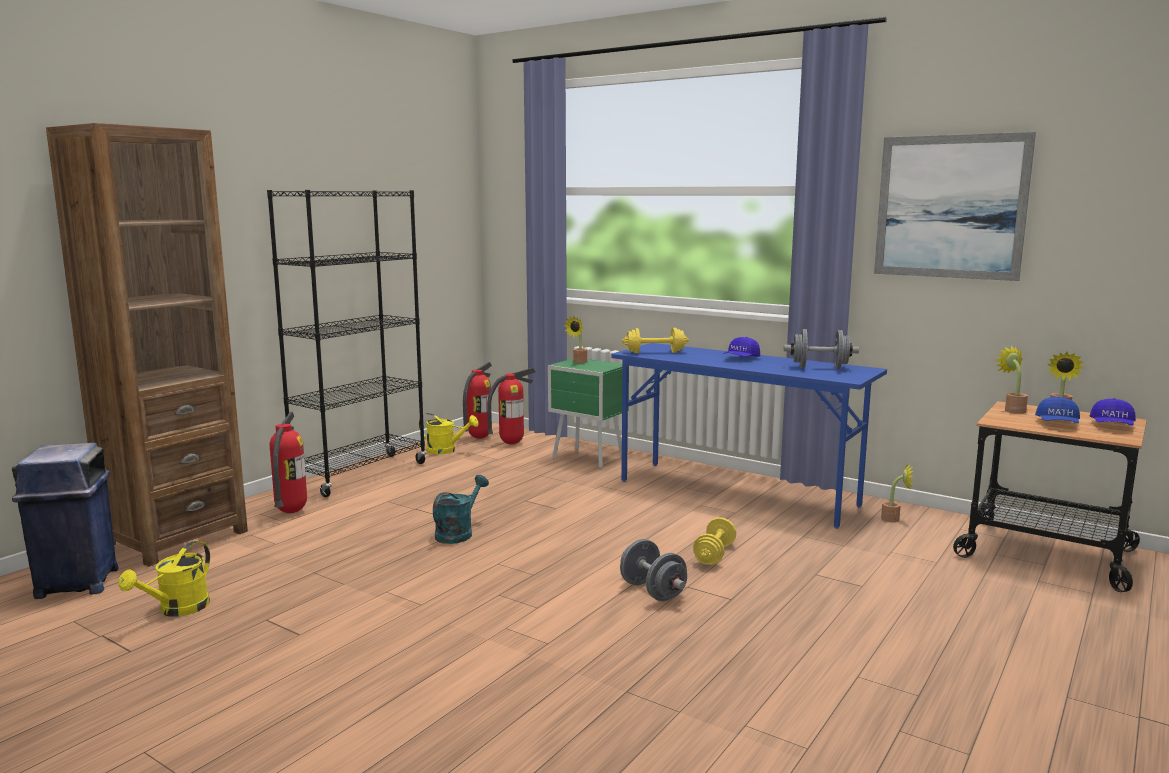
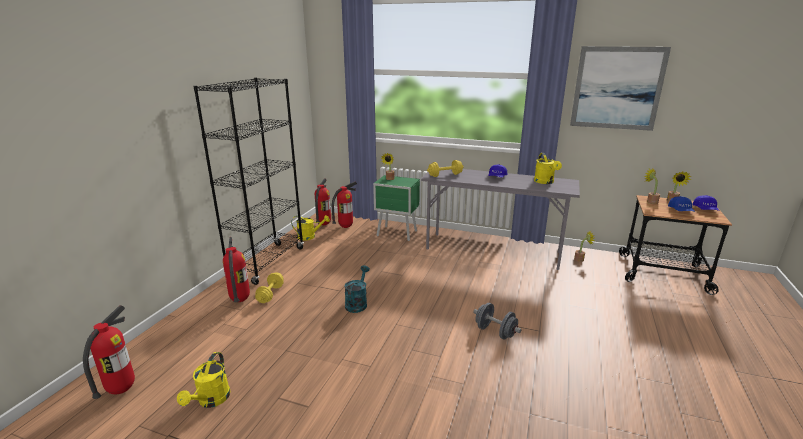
camera: 15 degrees left, 10 degrees up
(76, 584) = (121, 390): blue trash can -> fire extinguisher
(175, 538) = (172, 335): brown bookcase -> none
(714, 554) = (510, 298): yellow dumbbell -> yellow dumbbell (270, 294)
(737, 493) = (493, 250): blue desk -> grey desk
(819, 368) = (545, 182): grey dumbbell -> yellow watering can

